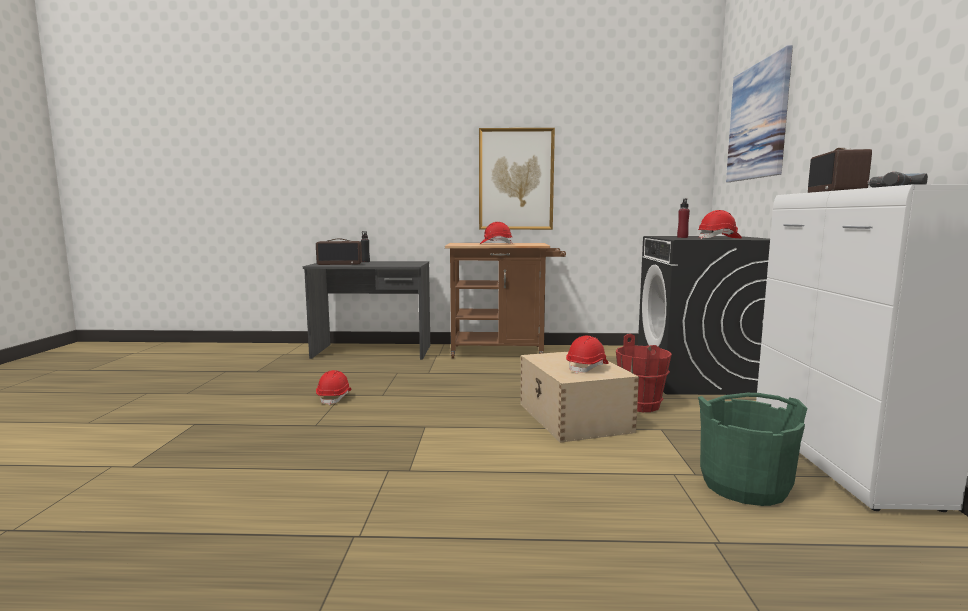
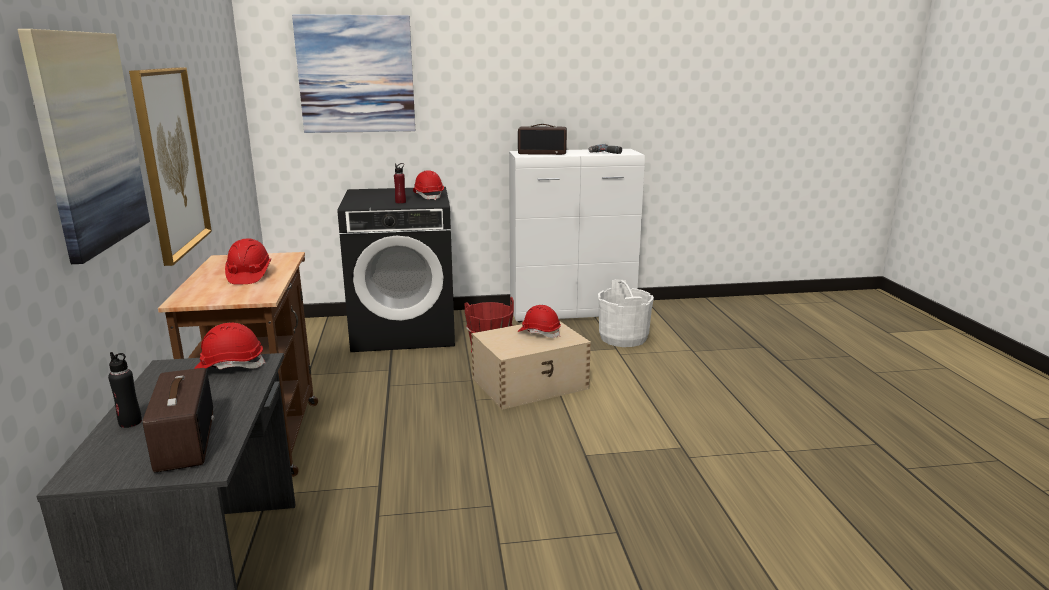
camera: 100 degrees left, 10 degrees up
(334, 398) = (513, 547): red hard hat -> red hard hat (229, 366)
(422, 156) = (87, 141): none -> picture
(744, 485) = (623, 338): green bucket -> white bucket

